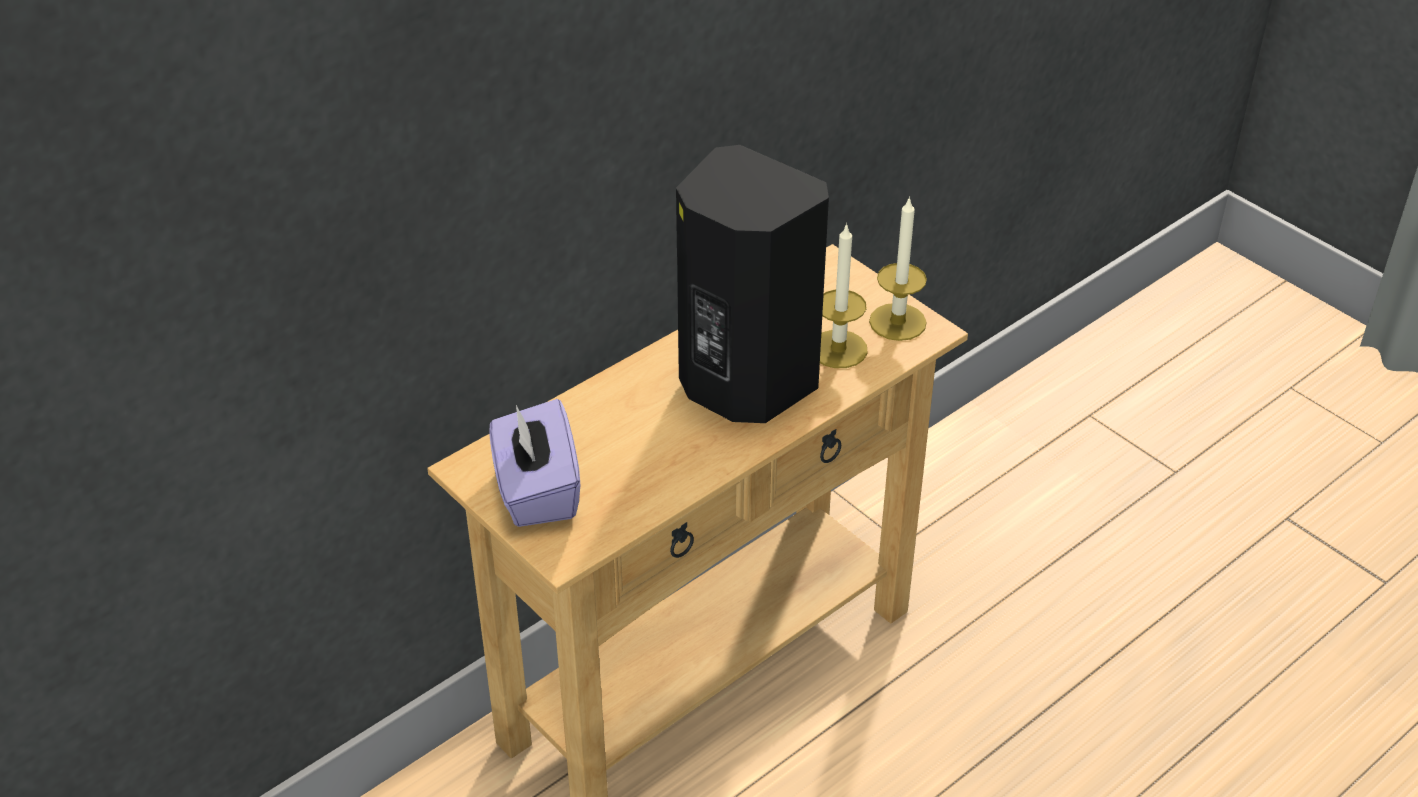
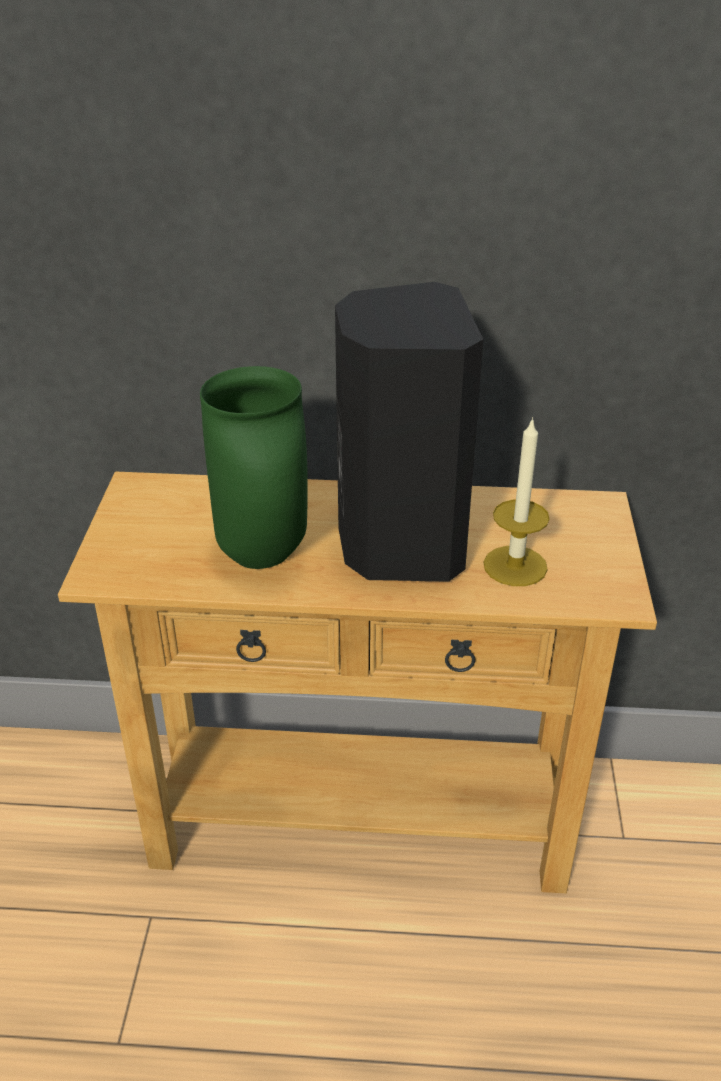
camera: 45 degrees right, 5 degrees down
(536, 491) = (149, 525): purple tissue box -> none
(663, 454) = (265, 555): none -> green vase
(897, 322) = (599, 576): candle -> none

